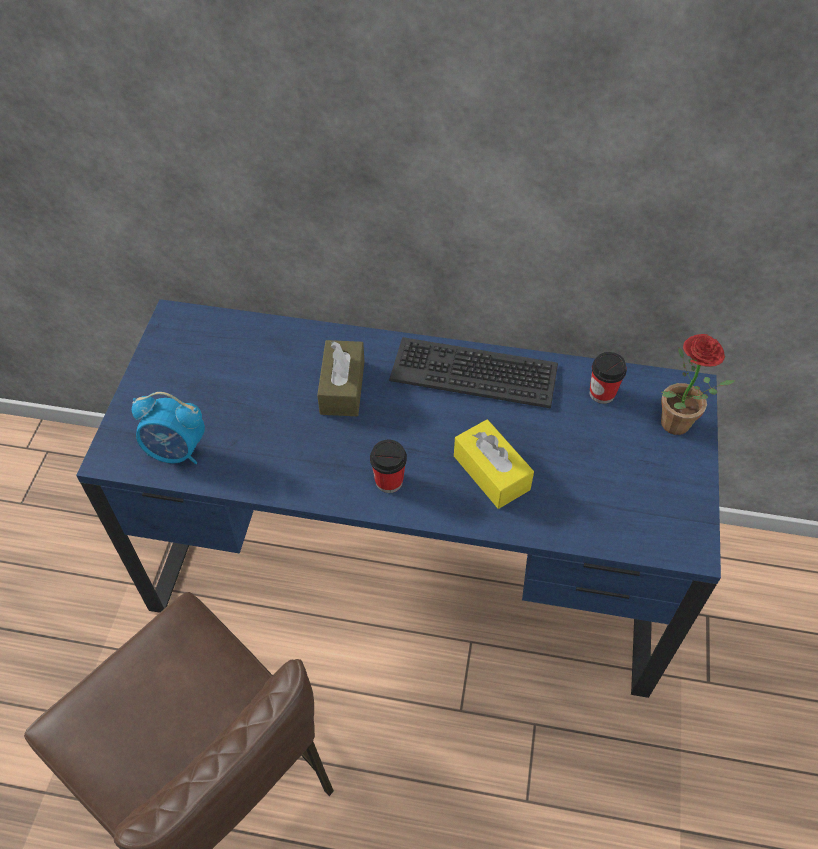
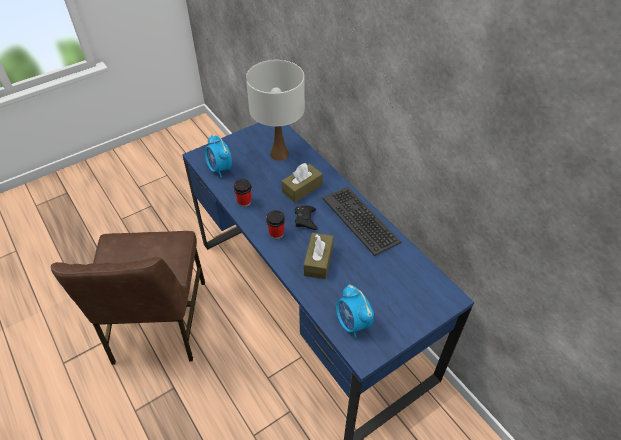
camera: 45 degrees right, 5 degrees down
(243, 359) = (279, 154): none -> white table lamp
(403, 429) = (305, 220): none -> black game controller
(491, 472) = (318, 261): yellow tissue box -> brown tissue box
(602, 393) = (406, 268): cup -> cup (244, 202)
(630, 518) = (352, 323): none -> alarm clock
(675, 428) = (422, 307): potted plant -> none

